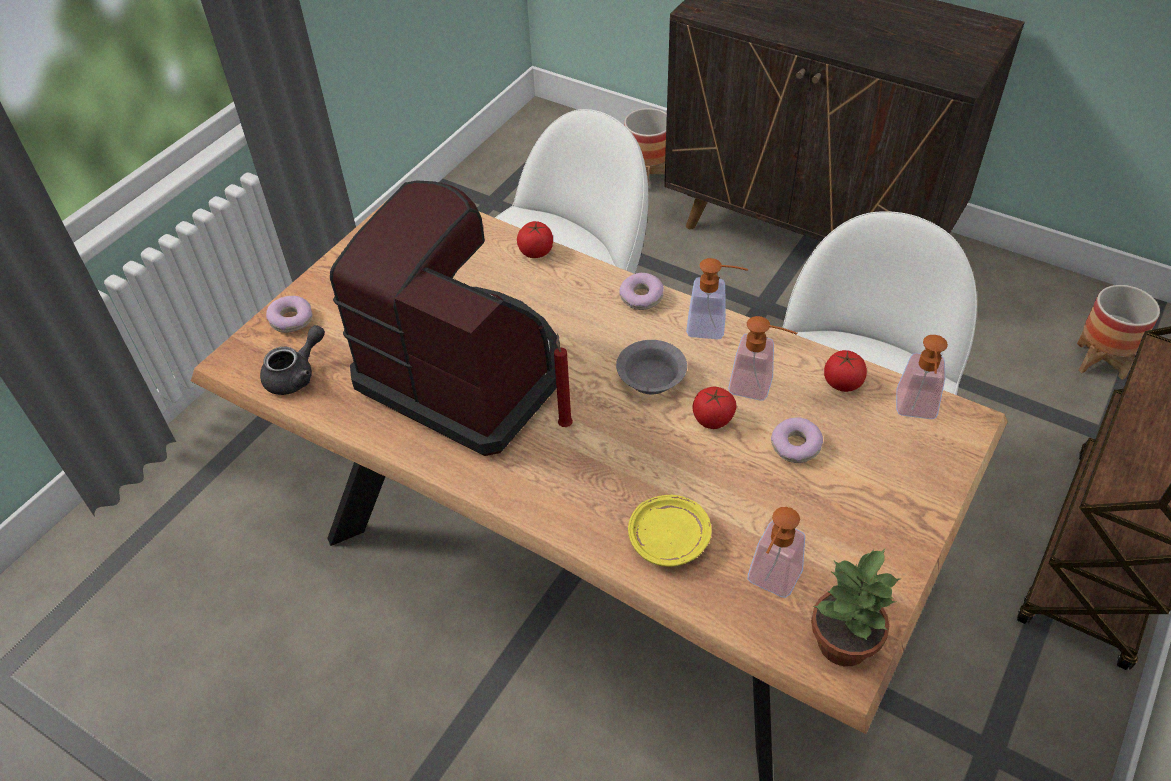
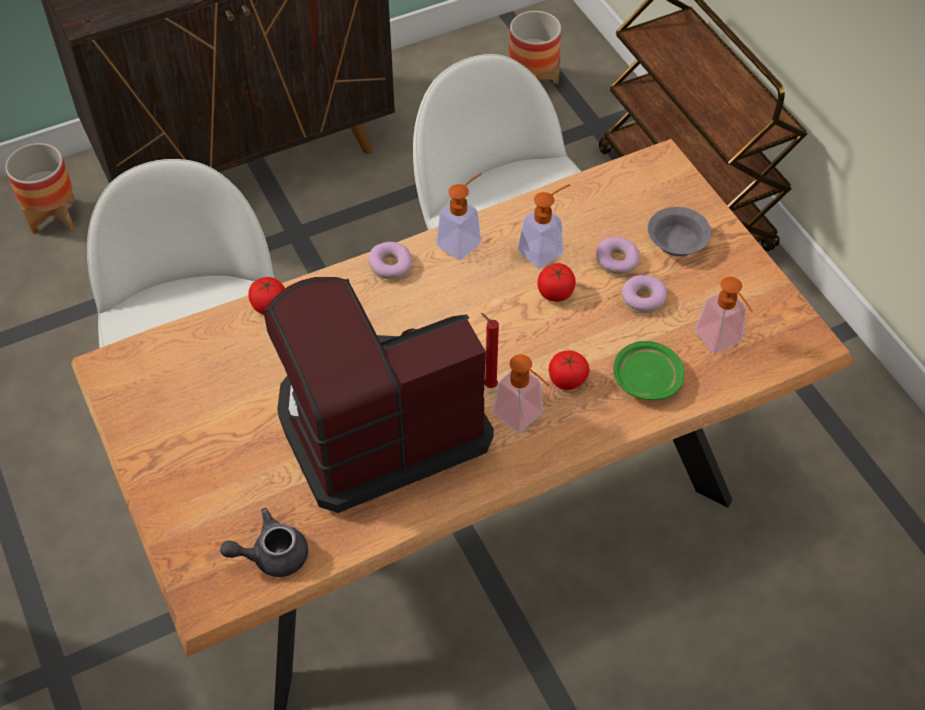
camera: 60 degrees left, 5 degrees up
(291, 320) = (190, 531): donut -> donut (643, 299)
(296, 375) = (271, 555): grey teapot -> grey teapot turned 90 degrees counterclockwise
(652, 377) = (484, 306): grey bowl -> grey bowl (676, 241)
(669, 538) = (646, 378): yellow plate -> green plate
(842, 383) = (579, 201): tomato -> tomato (567, 380)
(842, 643) = (792, 332): potted plant -> none
(915, 411) = (635, 179): soap dispenser -> soap dispenser (524, 418)

